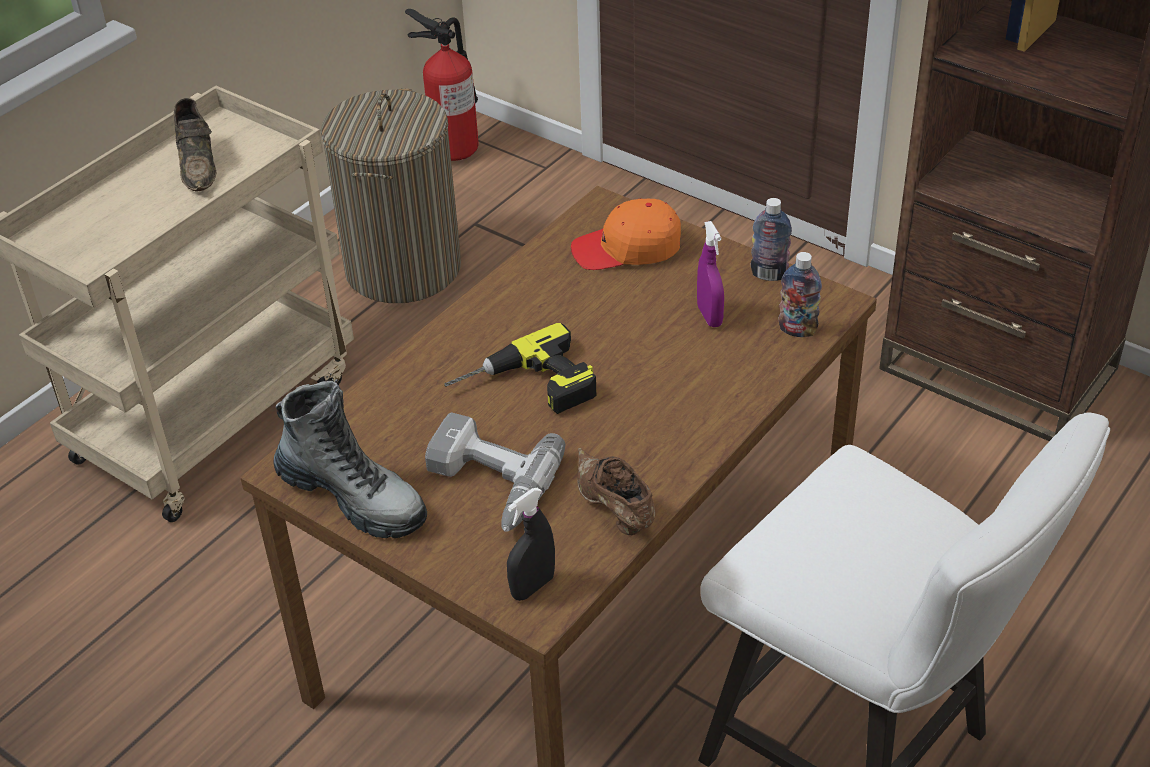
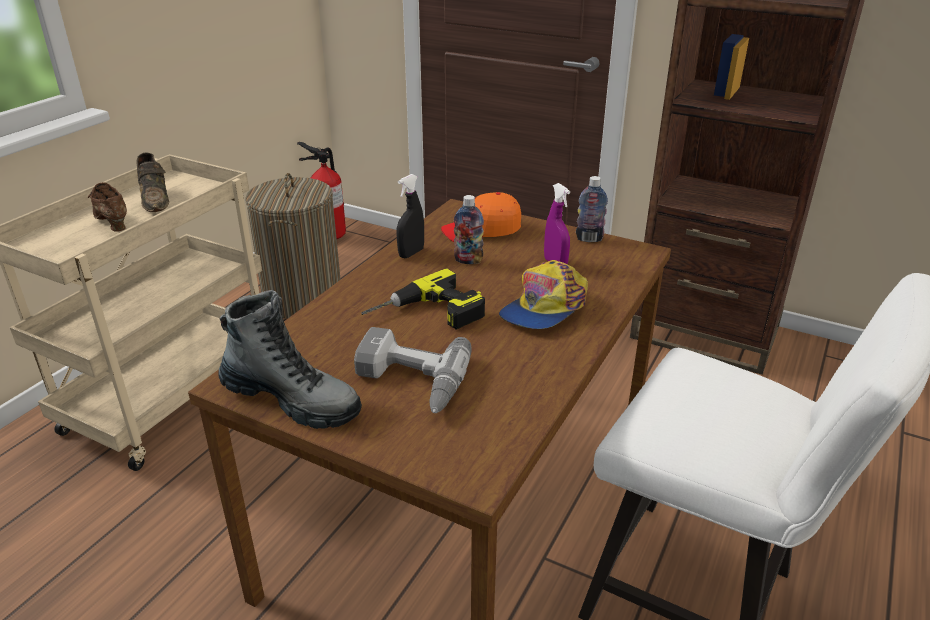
camera: 10 degrees left, 10 degrees down
(532, 587) = (466, 458): black spray bottle -> black spray bottle (411, 253)
(614, 510) = (522, 393): brown shoe -> brown shoe (112, 223)
(674, 389) = (544, 308): none -> cap
(797, 330) = (623, 268): bottle -> bottle (468, 260)

